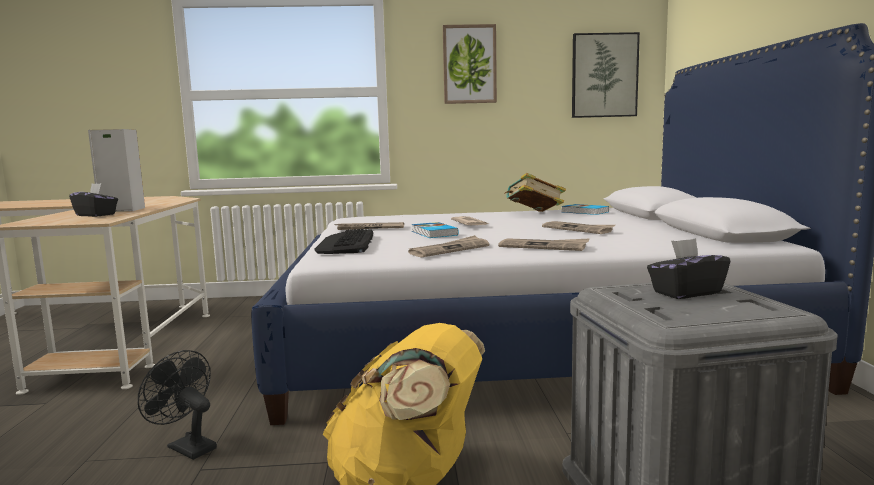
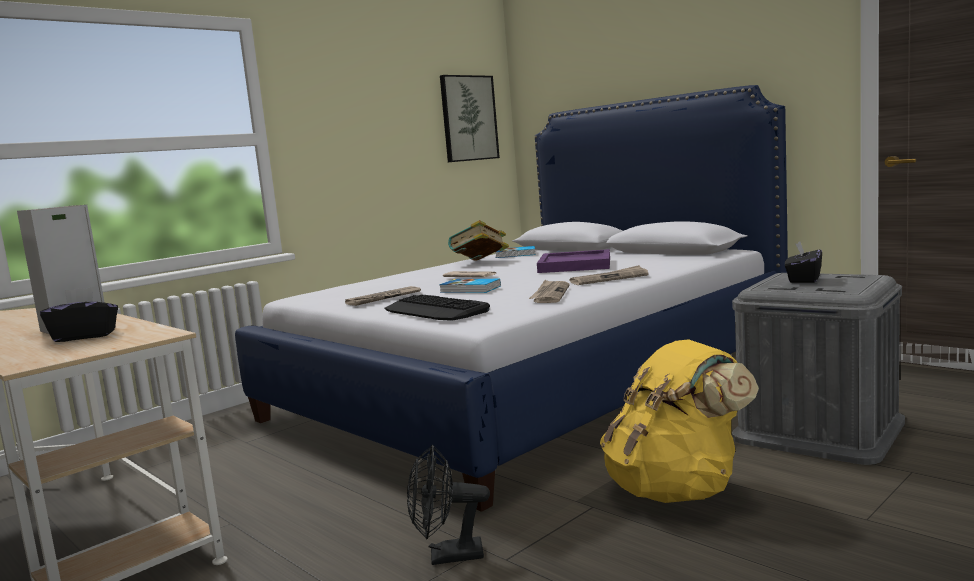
camera: 40 degrees left, 0 degrees up
(469, 64) = (351, 106): picture -> none
(578, 229) = (575, 265): newspaper -> purple tray

